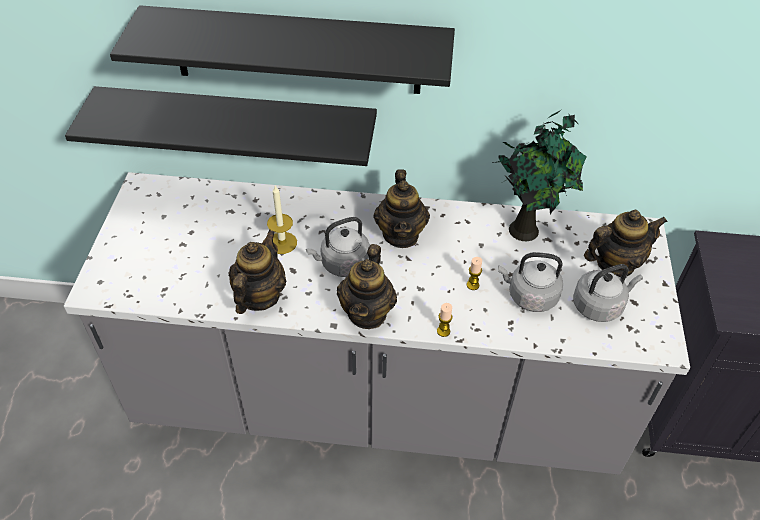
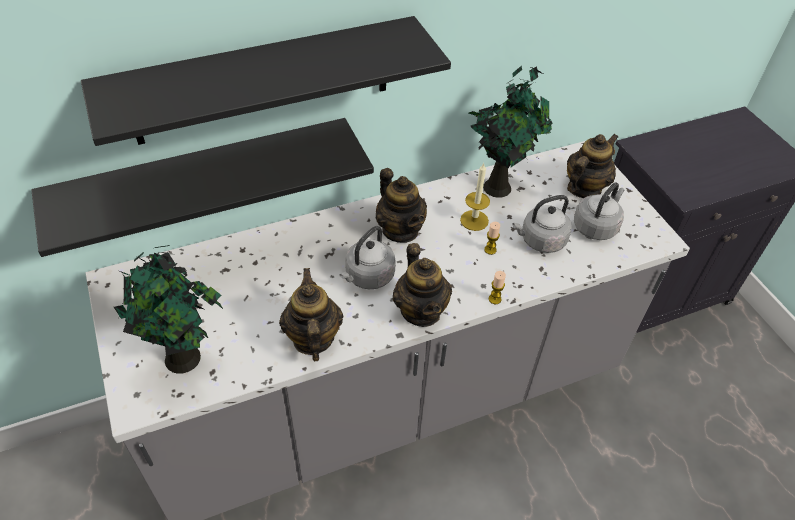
camera: 30 degrees left, 0 degrees up
(152, 270) = (186, 358): none -> potted plant
(282, 243) = (298, 280): candle -> candle (474, 220)

